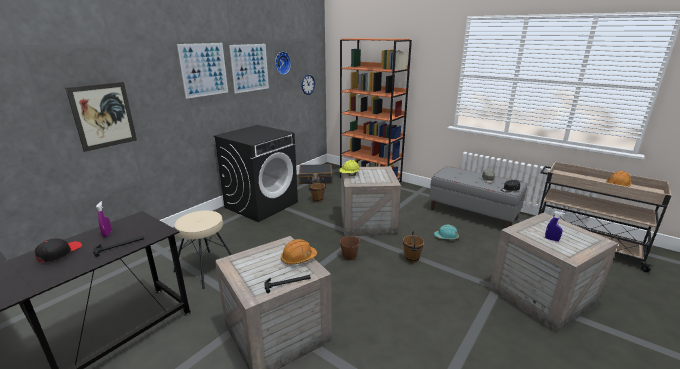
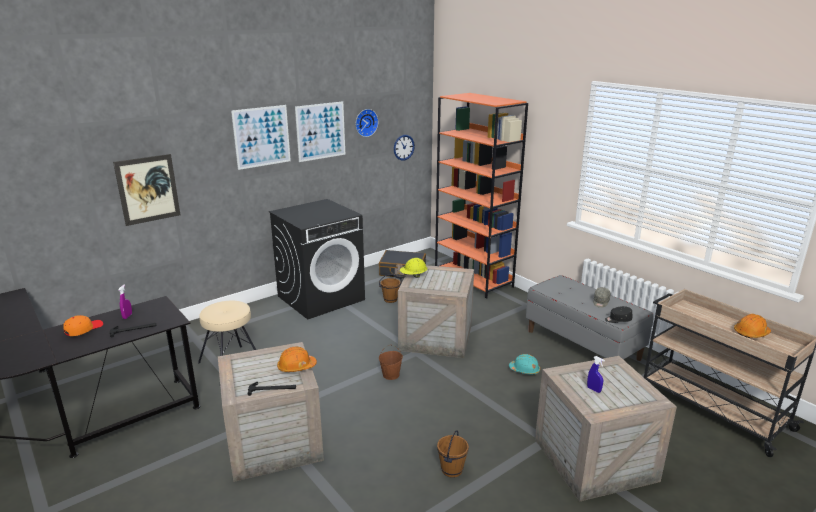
camera: 15 degrees right, 0 degrees up
(59, 253) = (83, 329): black cap -> orange cap
(411, 258) = (463, 389): brown bucket -> brown bucket (451, 470)

